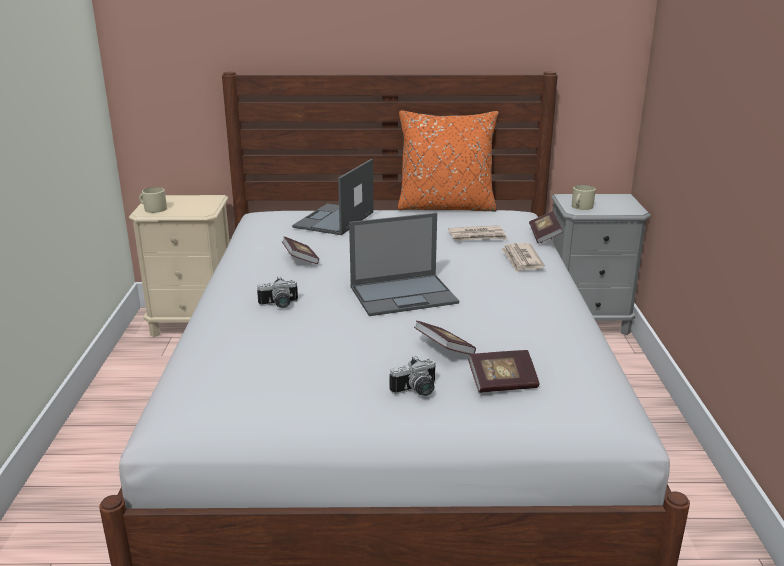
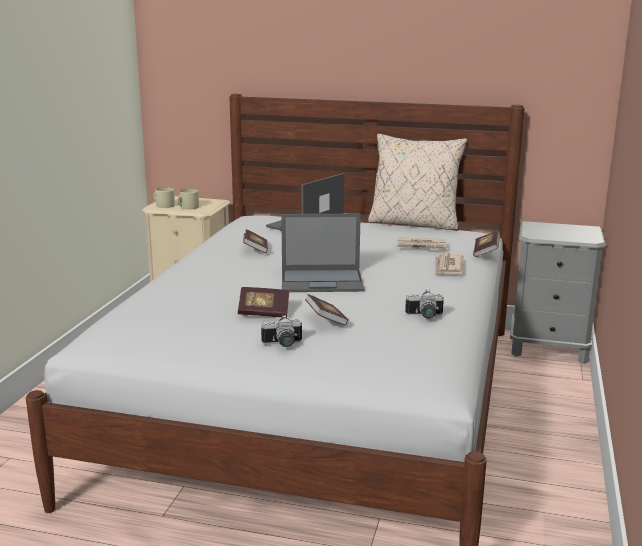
camera: 15 degrees right, 5 degrees down
(279, 305) = (216, 278): camera -> camera (425, 316)
(446, 207) = (414, 223): orange pillow -> beige pillow
(502, 383) = (357, 348): book -> book (263, 312)
(581, 207) = (540, 233): beige mug -> beige mug (187, 207)

